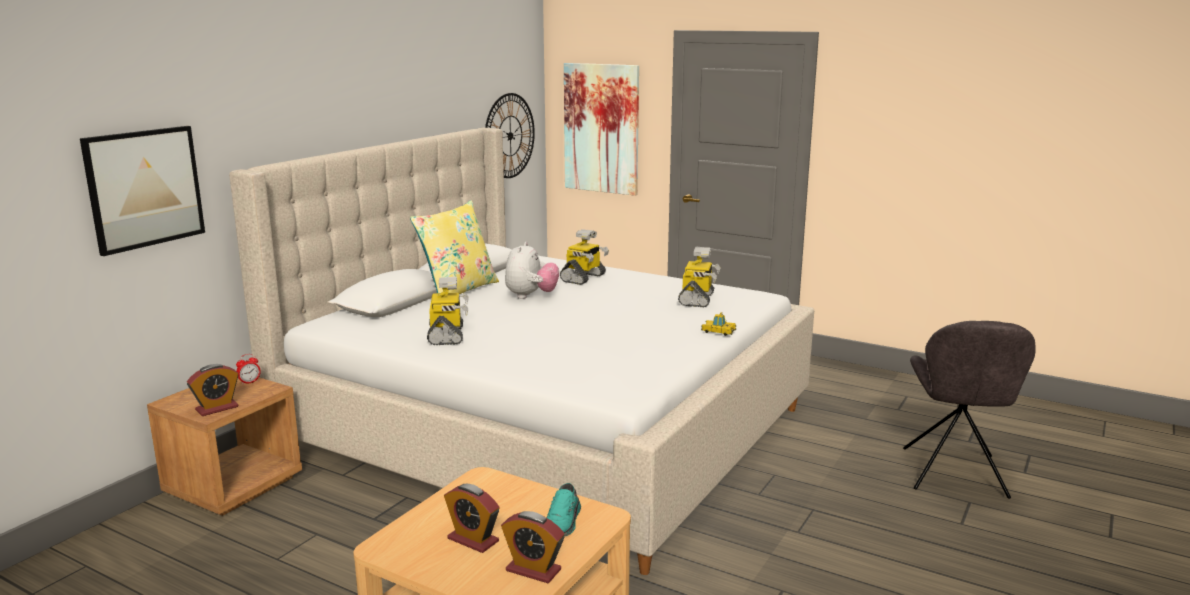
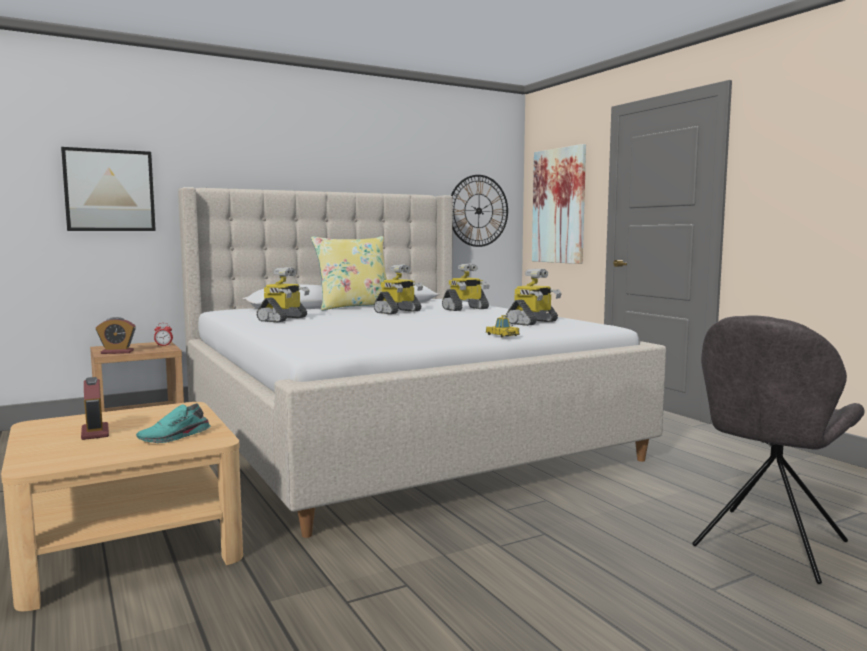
camera: 30 degrees right, 10 degrees down
(531, 296) = (398, 312): plush toy -> toy robot
(533, 570) = (87, 455): alarm clock -> none

